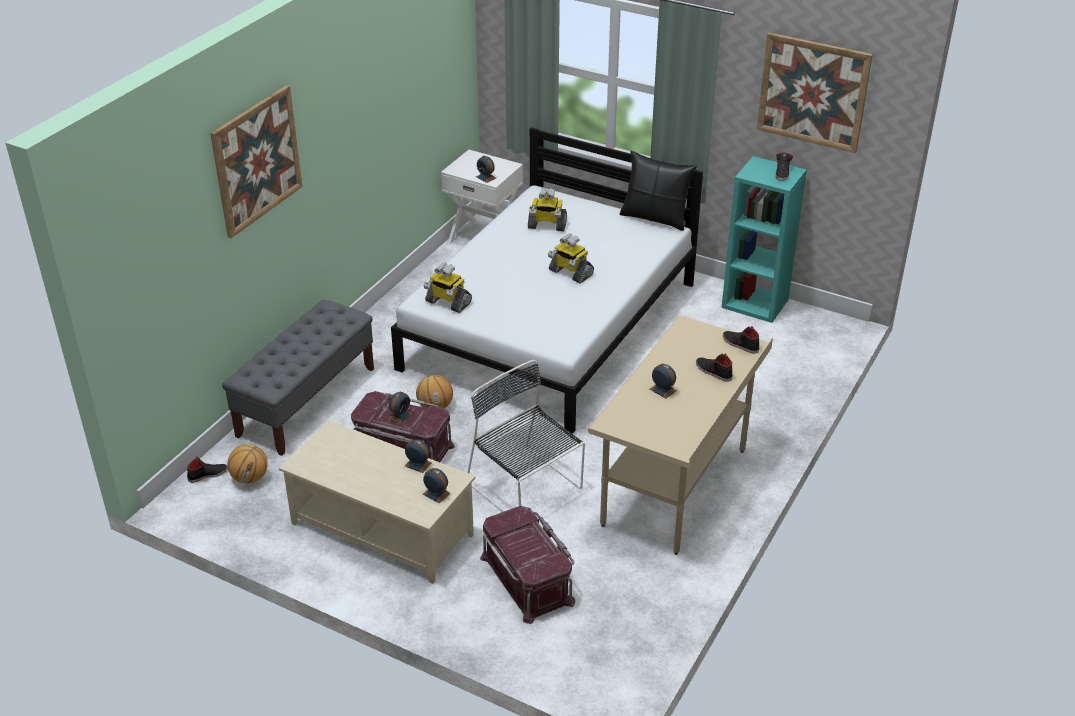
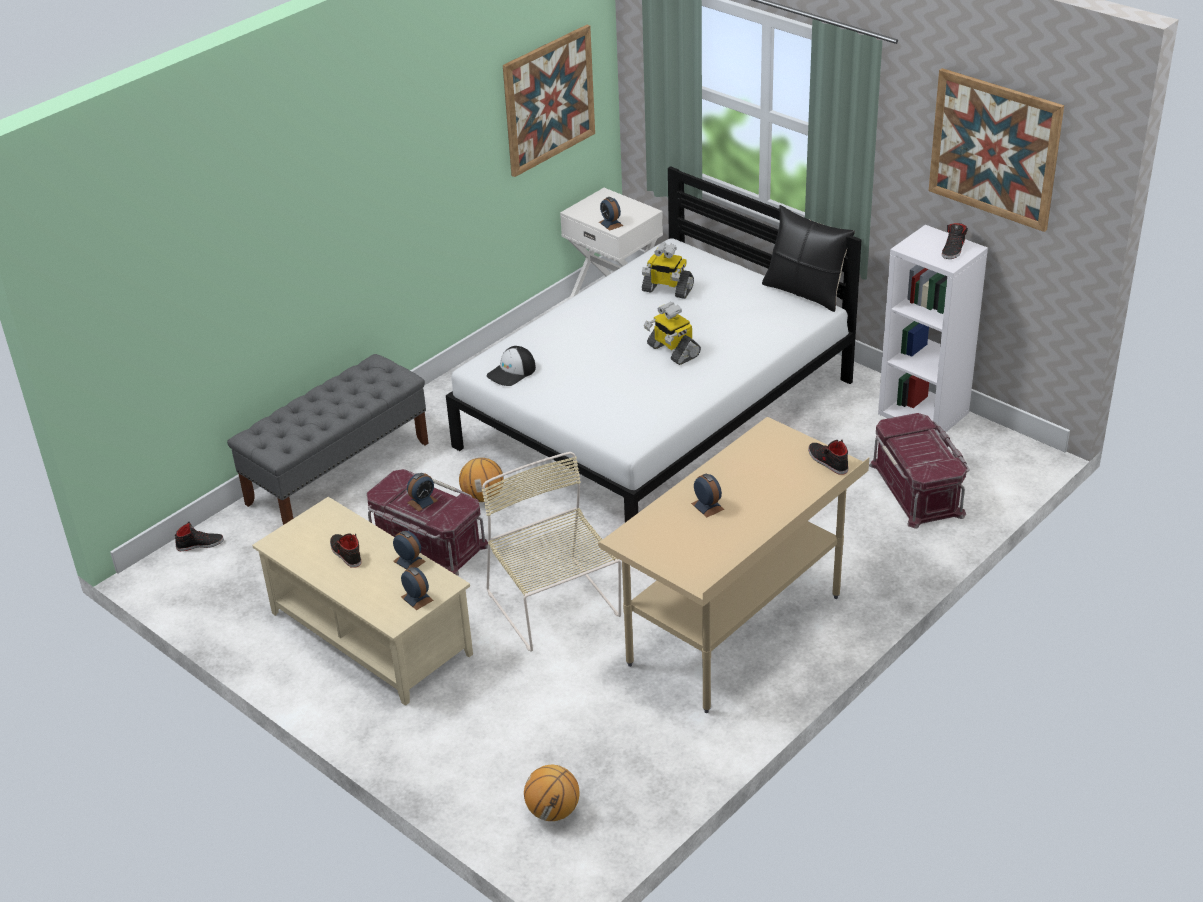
camera: 15 degrees right, 0 degrees up
(250, 478) = (245, 554): basketball -> basketball (553, 811)
(257, 160) = (282, 182): picture -> picture (549, 100)
(447, 302) = (512, 372): toy robot -> cap
(526, 488) = (555, 607): black chair -> beige chair
(528, 579) = (518, 716): red storage box -> red storage box (918, 489)
(713, 372) = (779, 491): black shoe -> black shoe (345, 553)
(755, 303) = (924, 413): turquoise bookcase -> white bookcase

